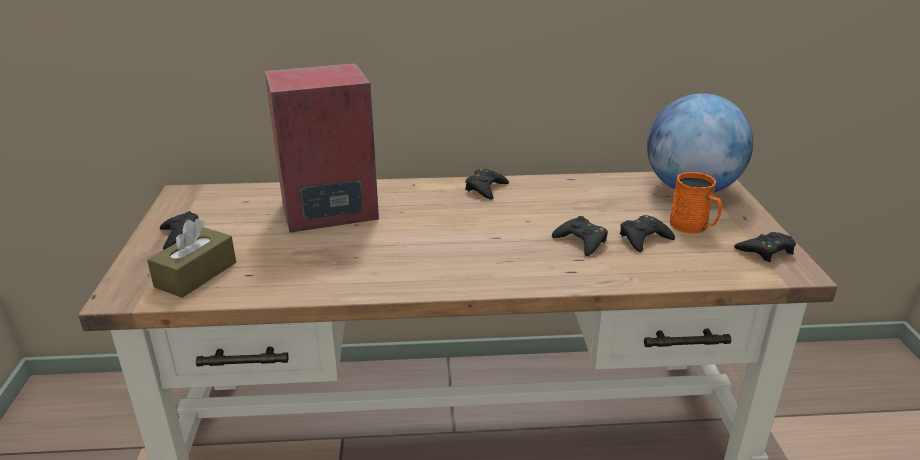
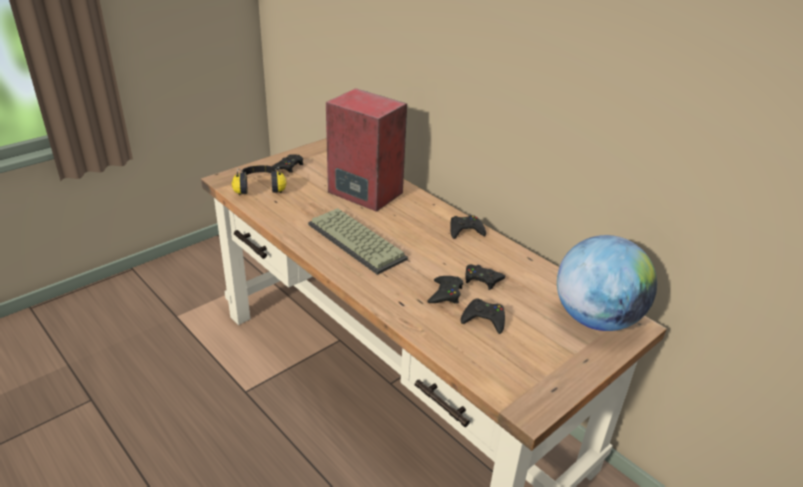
camera: 50 degrees right, 5 degrees up
(196, 274) = (260, 188): brown tissue box -> headphones
(423, 252) = (358, 241): none -> keyboard
(693, 226) = (533, 337): orange mug -> none
(766, 250) = (542, 385): black game controller -> black game controller (482, 279)

